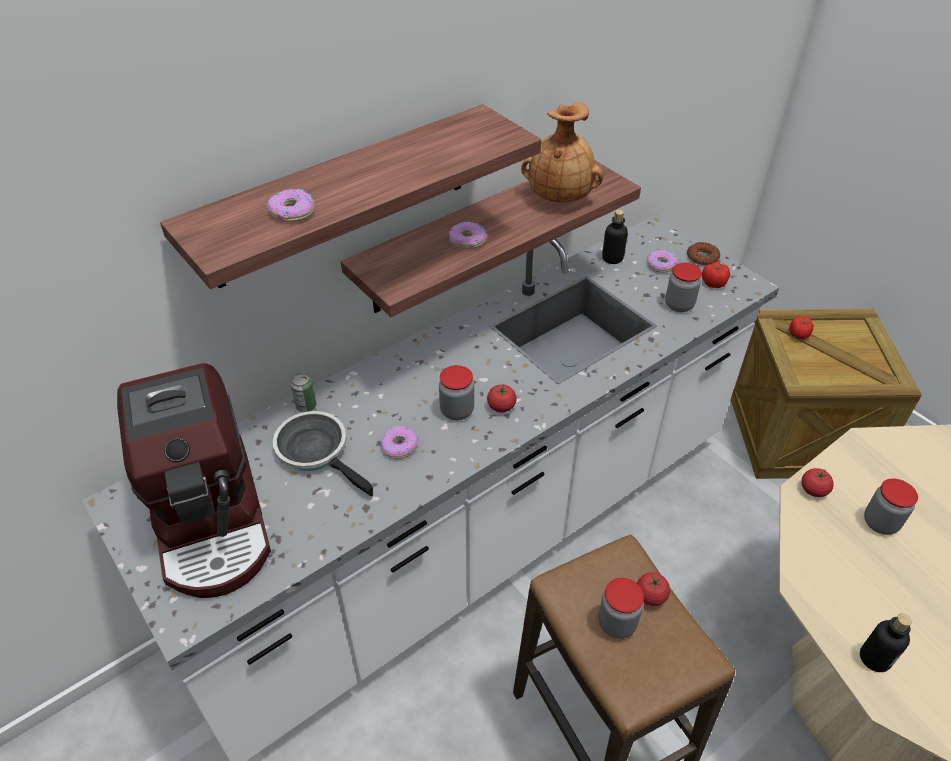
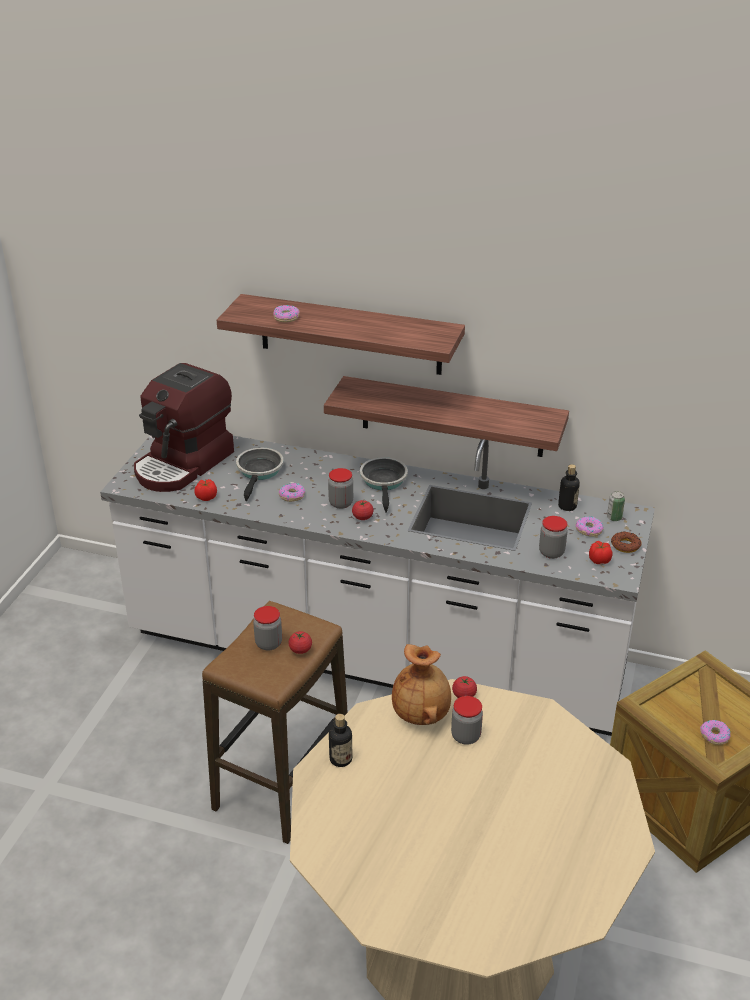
camera: 55 degrees right, 10 degrees down
(306, 406) = (287, 453): can -> can (614, 518)
(451, 356) = (384, 482): none -> frying pan
(467, 240) = (411, 404): donut -> donut (714, 735)
(560, 197) = (501, 417): brown vase -> brown vase (422, 714)
(798, 335) = (705, 686): tomato -> tomato (206, 497)

